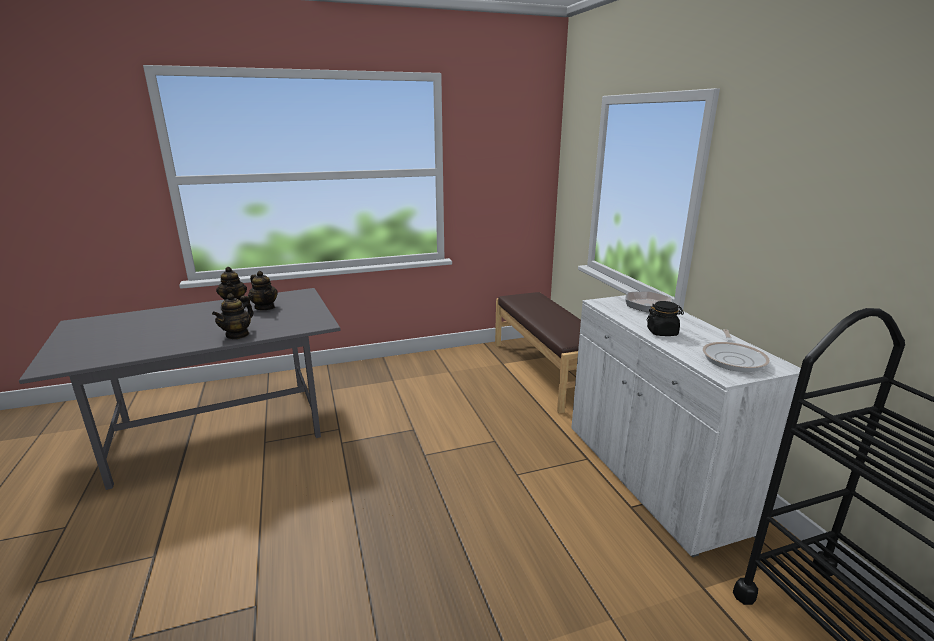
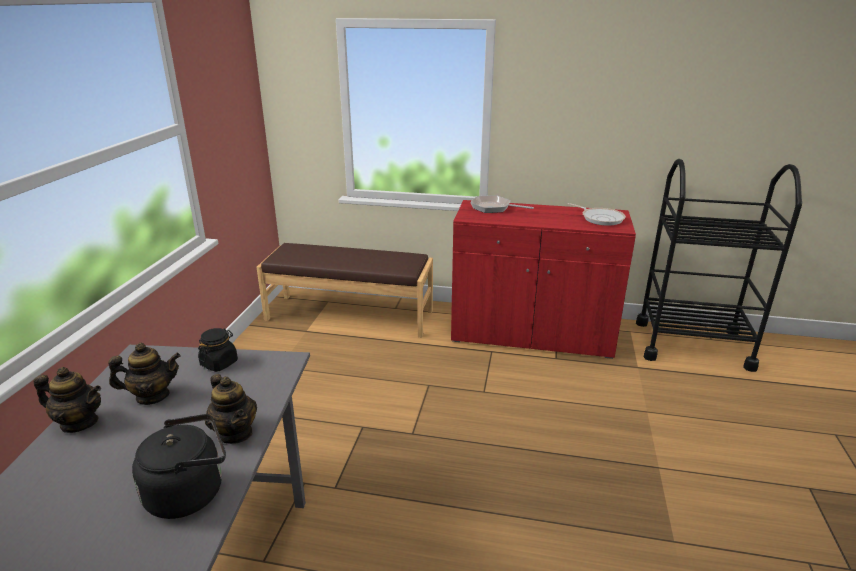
camera: 60 degrees left, 5 degrees up
(181, 341) = (190, 492): none -> black kettle
(652, 476) = (531, 335): white cabinet -> red cabinet
(662, 332) = (544, 220): black jar -> black jar (219, 363)

